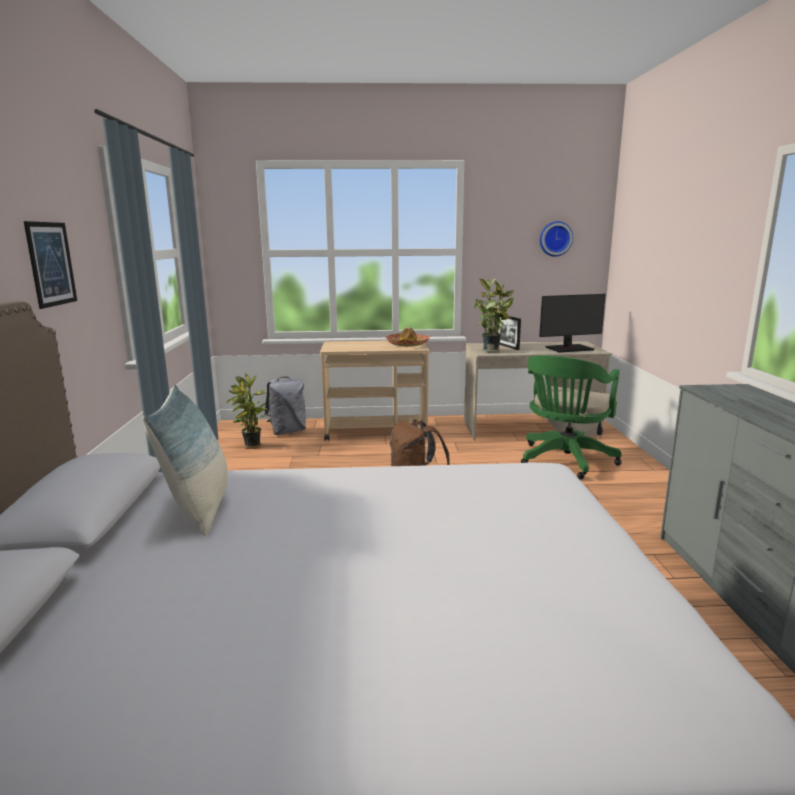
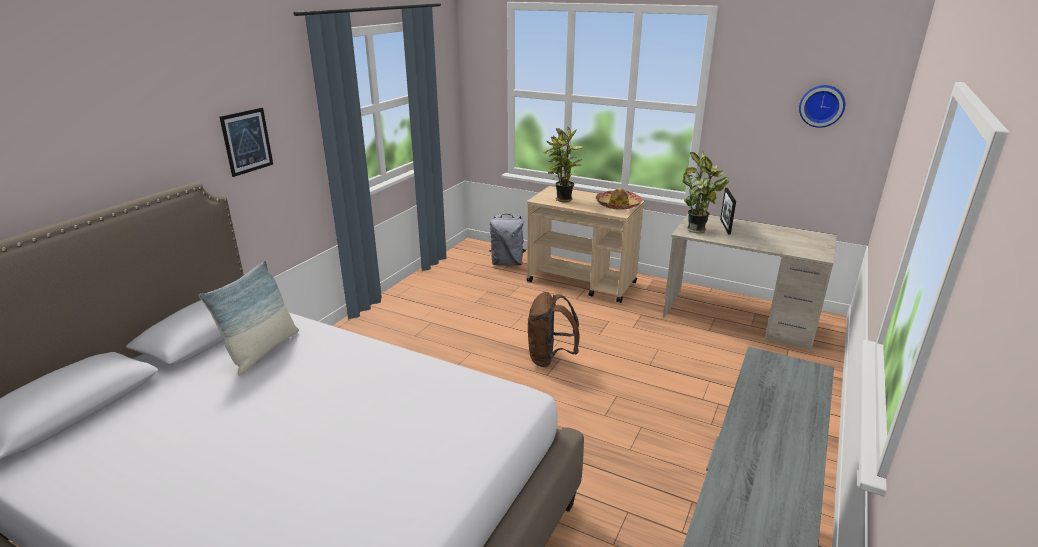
camera: 30 degrees right, 10 degrees up
(251, 446) = (465, 272): potted plant -> potted plant (563, 200)
(565, 461) = (730, 370): green office chair -> none
(569, 348) = (791, 244): monitor -> none

